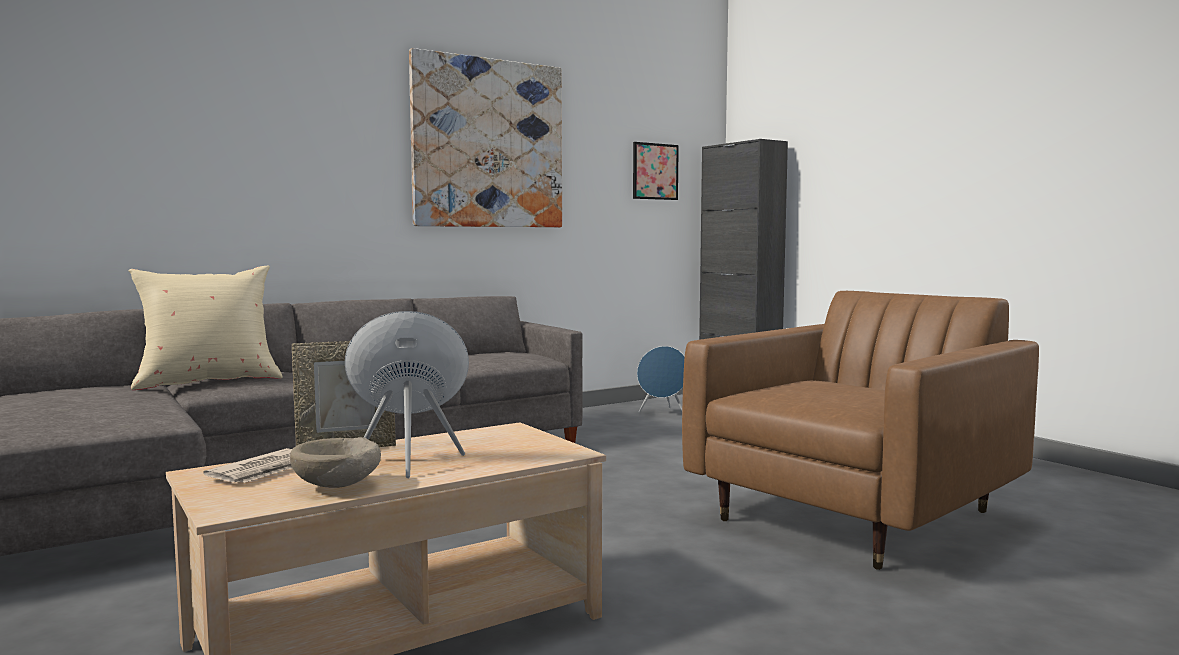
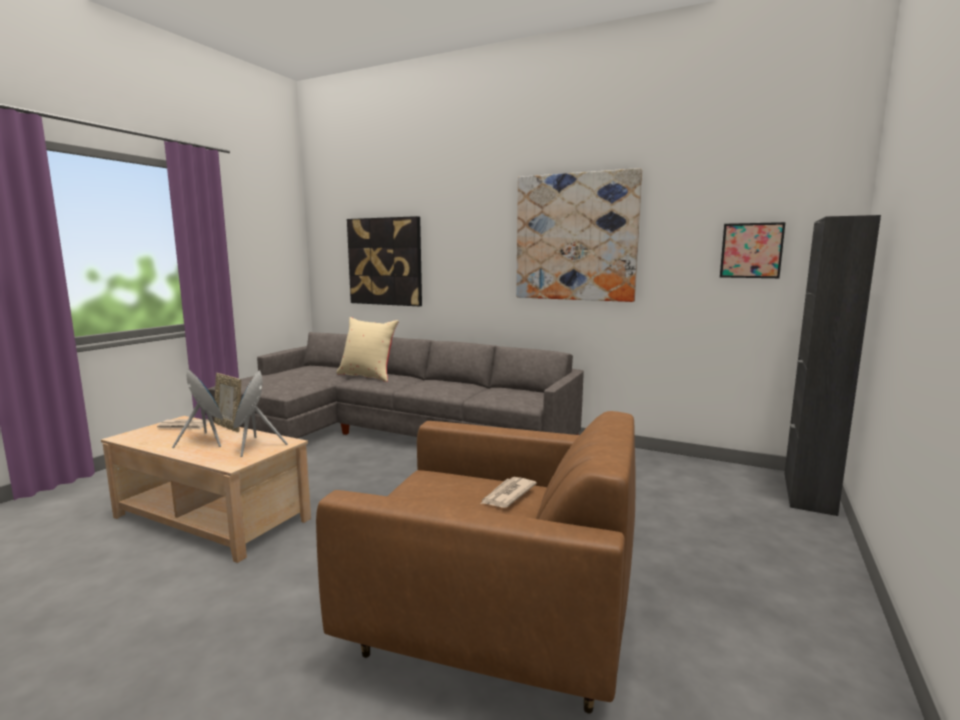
camera: 60 degrees right, 5 degrees up
(135, 162) = (385, 261): none -> picture
(338, 487) = (157, 442): beige bowl -> none
(663, 413) = (688, 477): blue speaker -> blue speaker (255, 446)
(832, 382) = (507, 495): none -> newspaper

